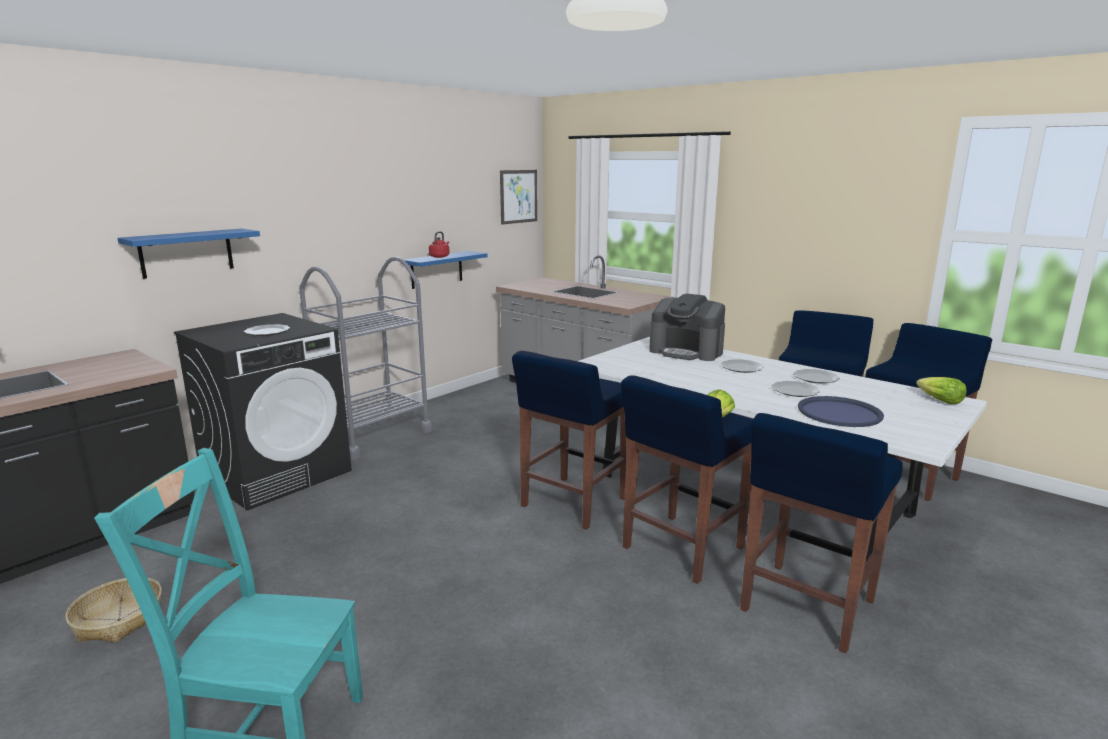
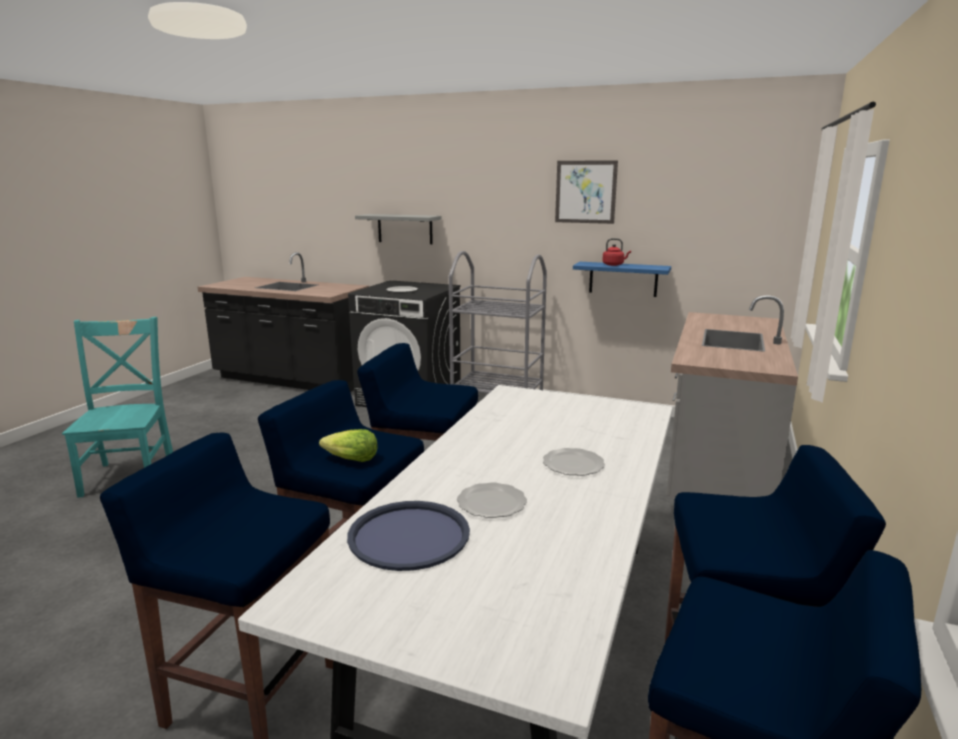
camera: 70 degrees right, 0 degrees up
(118, 620) = (232, 414): basket -> none
(186, 253) = (405, 229): blue shelf -> grey shelf
(518, 196) = (769, 209): picture -> picture (585, 192)
(686, 351) = (614, 429): coffee machine -> none
(816, 378) = (573, 519): plate -> none
(939, 401) = (534, 646): lettuce -> none

